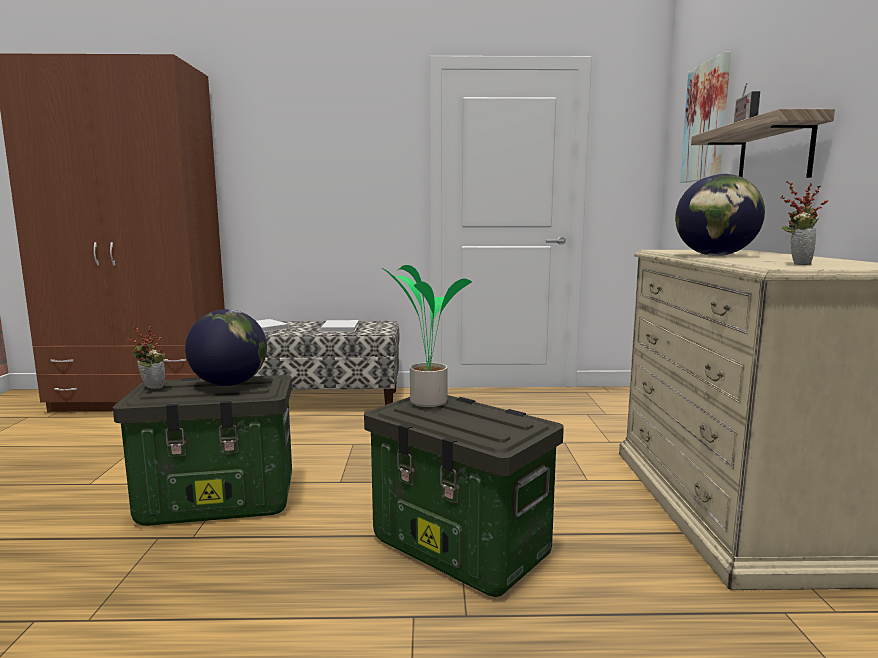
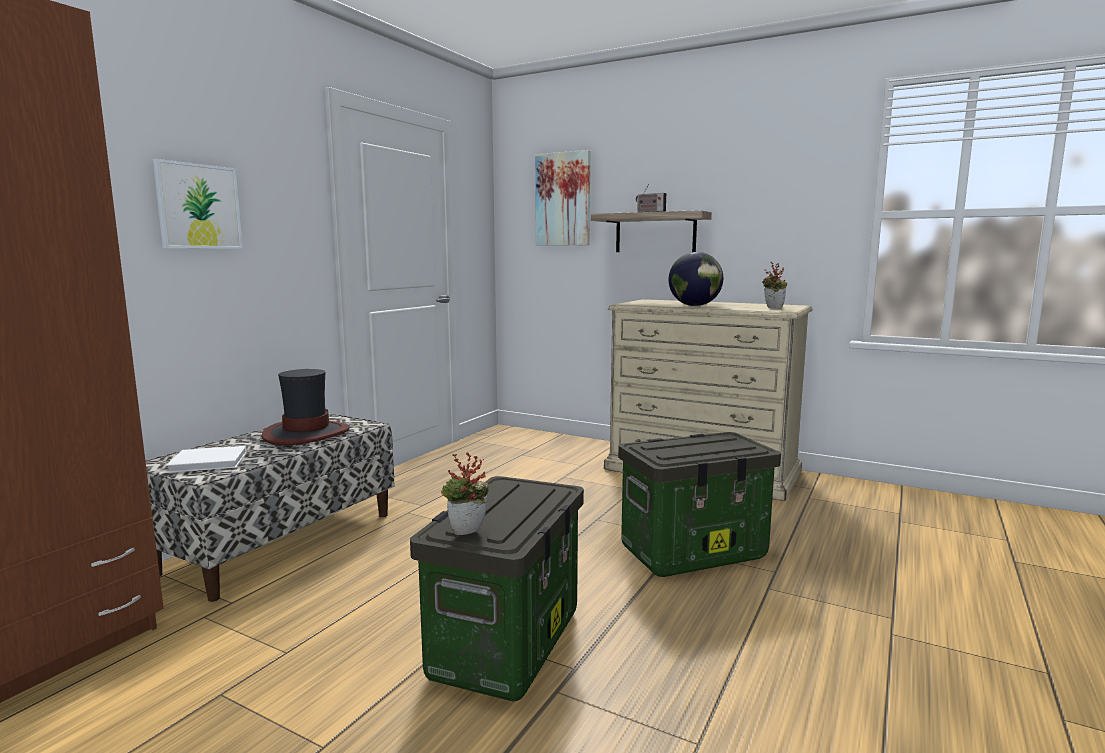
camera: 60 degrees left, 0 degrees up
(229, 384) = (508, 498): globe -> none
(311, 162) = (199, 206): none -> picture
(340, 328) = (306, 433): white book -> hat
(425, 402) = (657, 447): potted plant -> none

